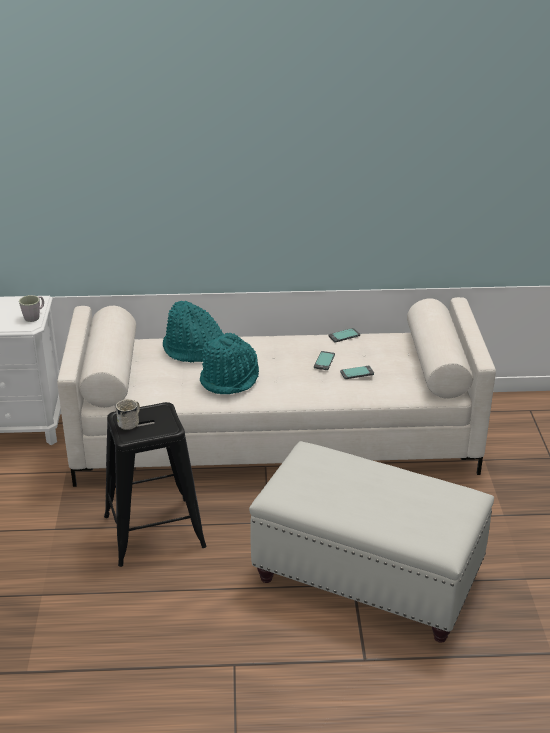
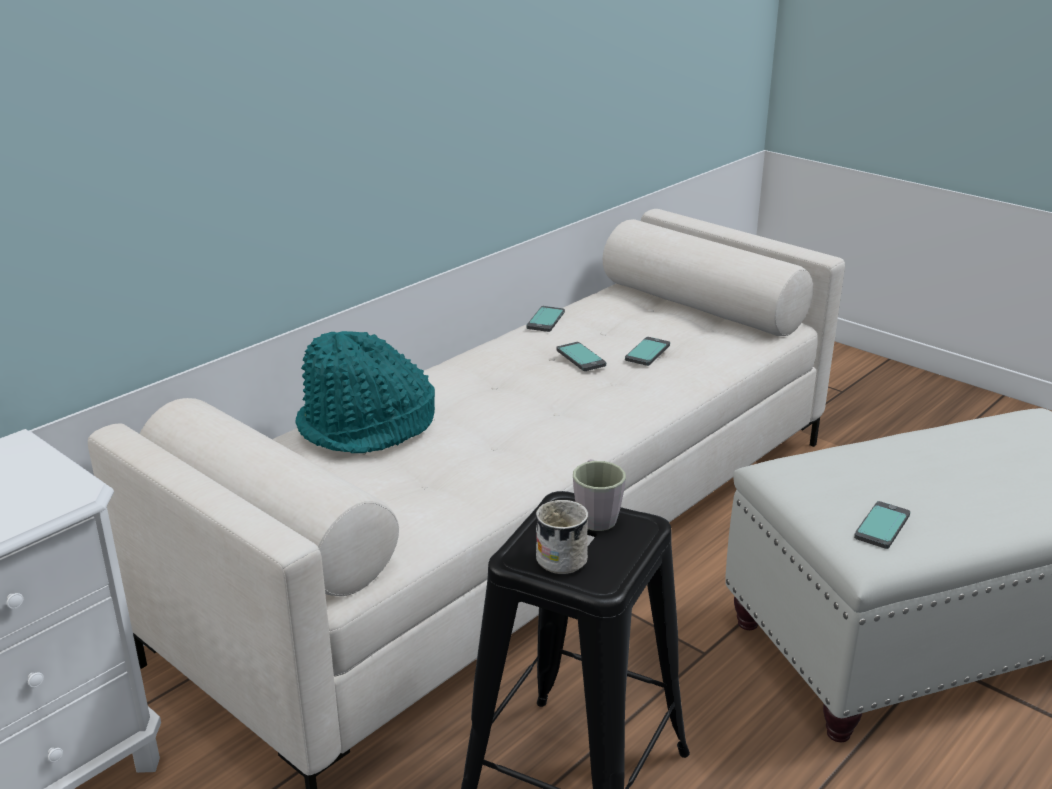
camera: 45 degrees left, 5 degrees down
(34, 316) = (57, 474): grey mug -> grey mug (595, 514)
(230, 379) = (500, 438): turquoise hat -> none
(299, 490) = (881, 526): none -> phone

